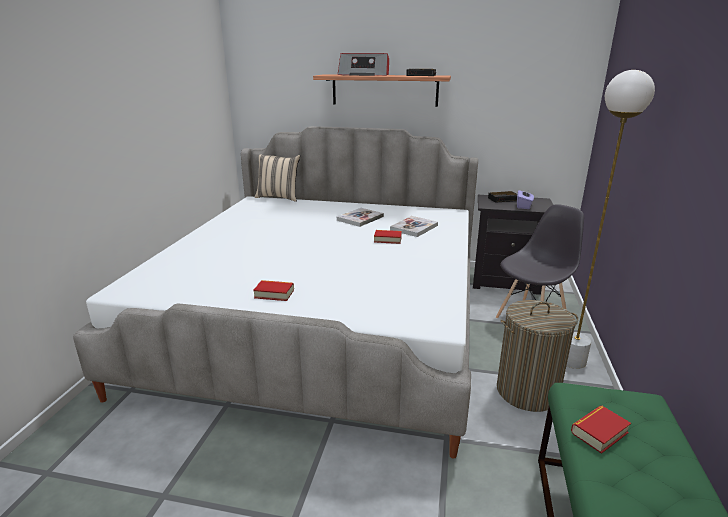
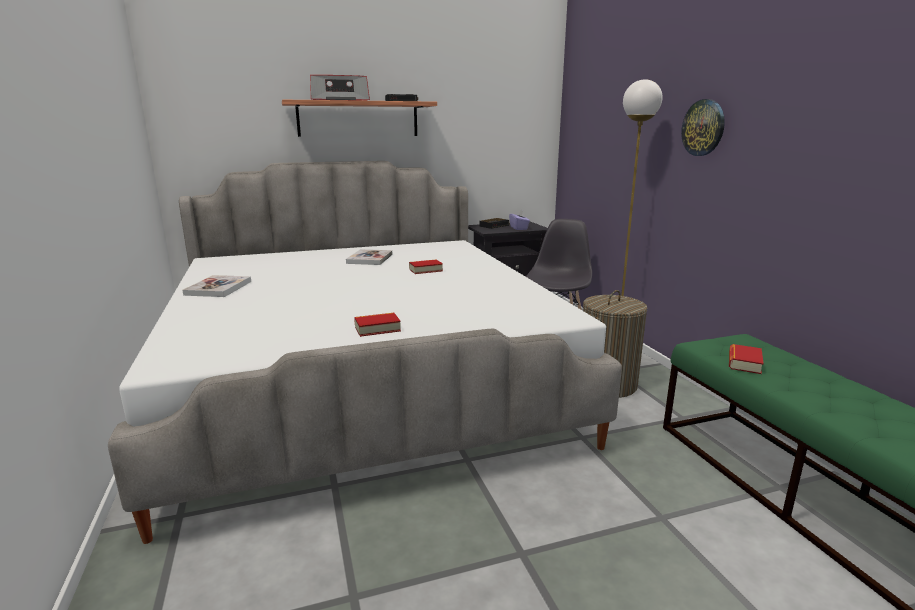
camera: 30 degrees left, 5 degrees down
(279, 197) = (241, 254): beige pillow -> none
(414, 227) = (436, 258): book -> book (218, 288)
(687, 136) = (703, 128): none -> wall clock

